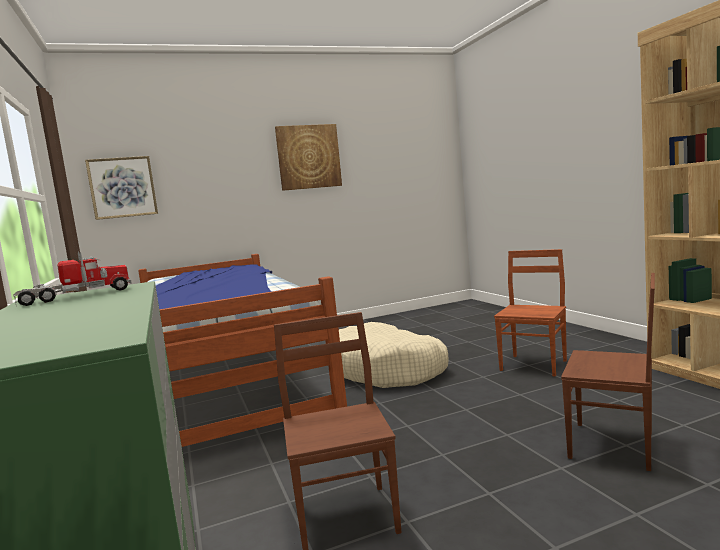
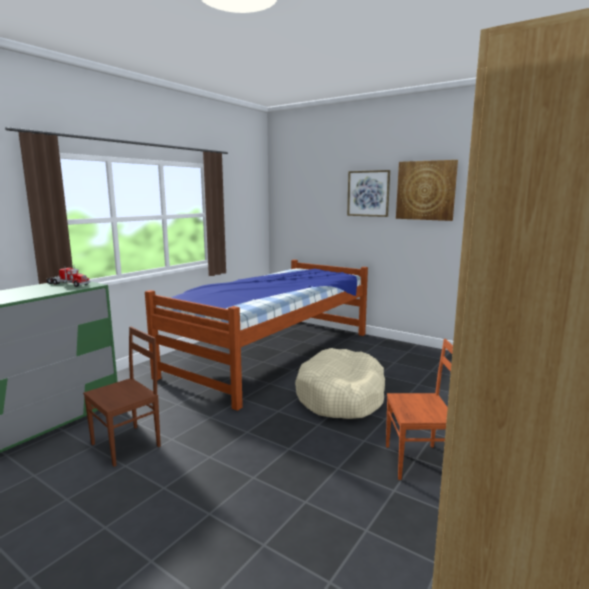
camera: 55 degrees right, 5 degrees up
(122, 187) = (293, 203): picture -> picture (368, 193)
(613, 446) = (258, 537): brown chair -> none

